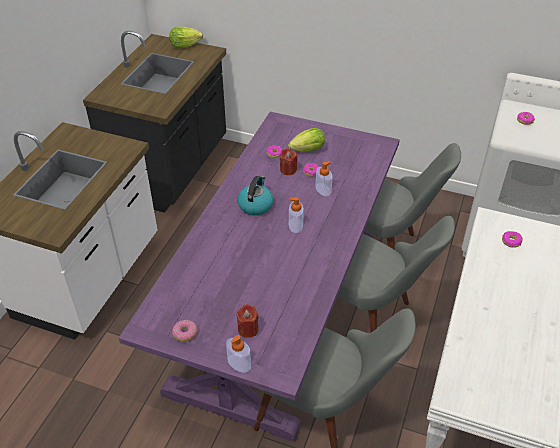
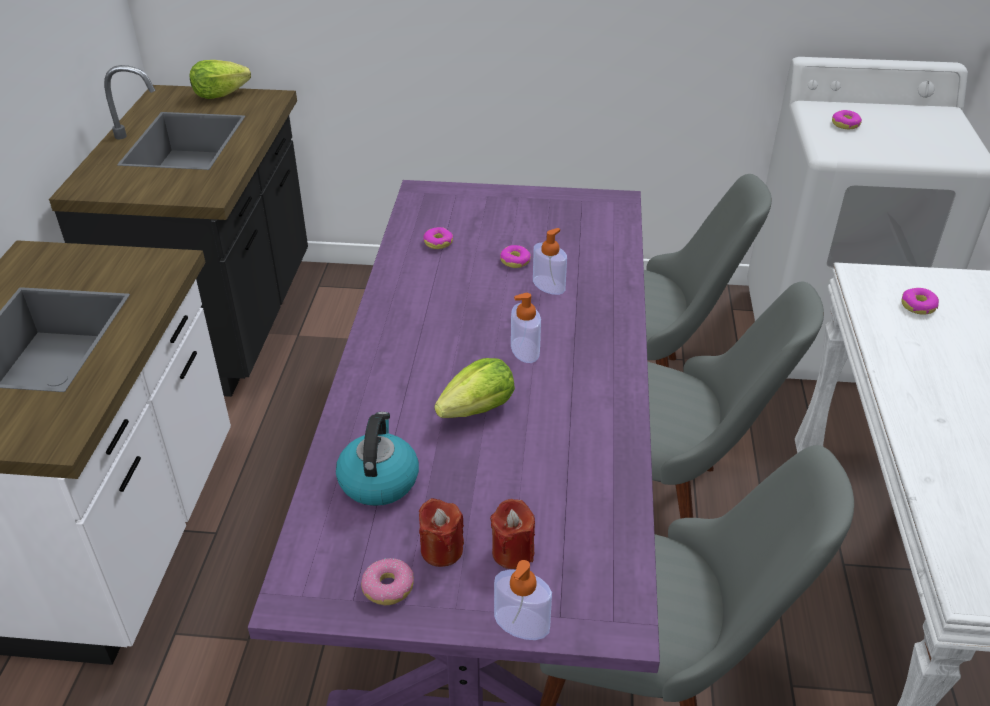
camera: 15 degrees left, 5 degrees down
(255, 205) = (437, 329): kettle -> kettle (378, 480)
(288, 170) = (473, 264): red candle -> red candle (441, 550)
(308, 150) = (495, 228): lettuce -> lettuce (478, 409)

